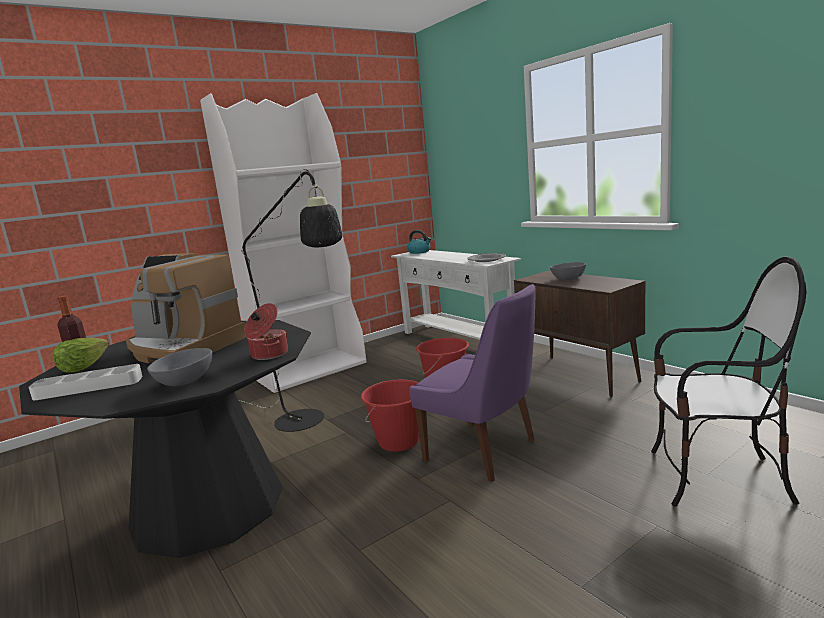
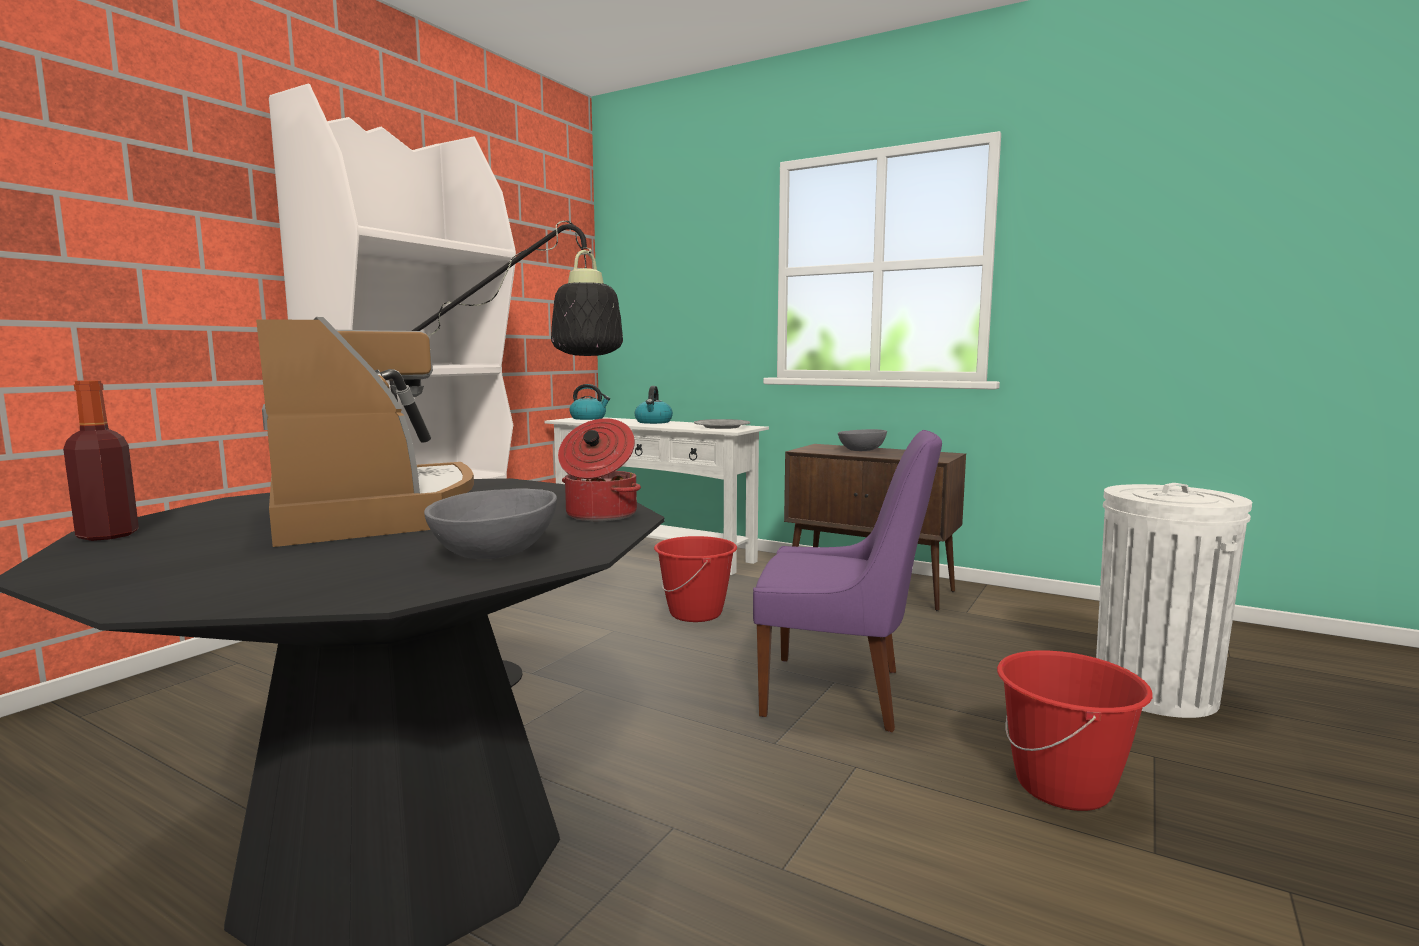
camera: 25 degrees left, 5 degrees down
(83, 367) = (148, 545): lettuce -> none
(89, 387) = (240, 573): white tray -> none
(183, 348) = (374, 513): coffee machine -> coffee machine turned 120 degrees counterclockwise
(399, 442) = (693, 694): red bucket -> red bucket (1063, 786)
(452, 255) = (653, 422): none -> kettle
(716, 478) = (1155, 692): chair -> white trash can

